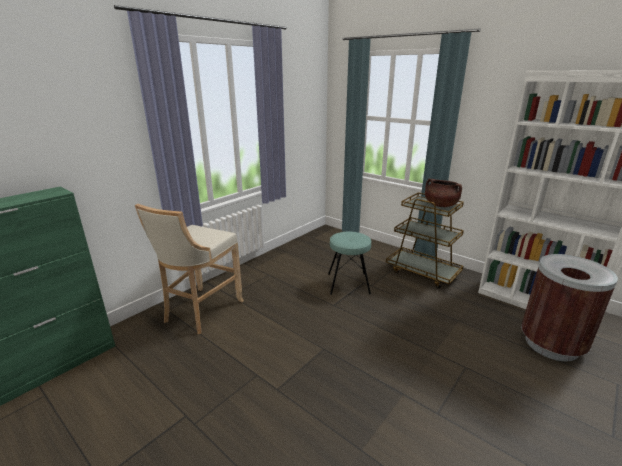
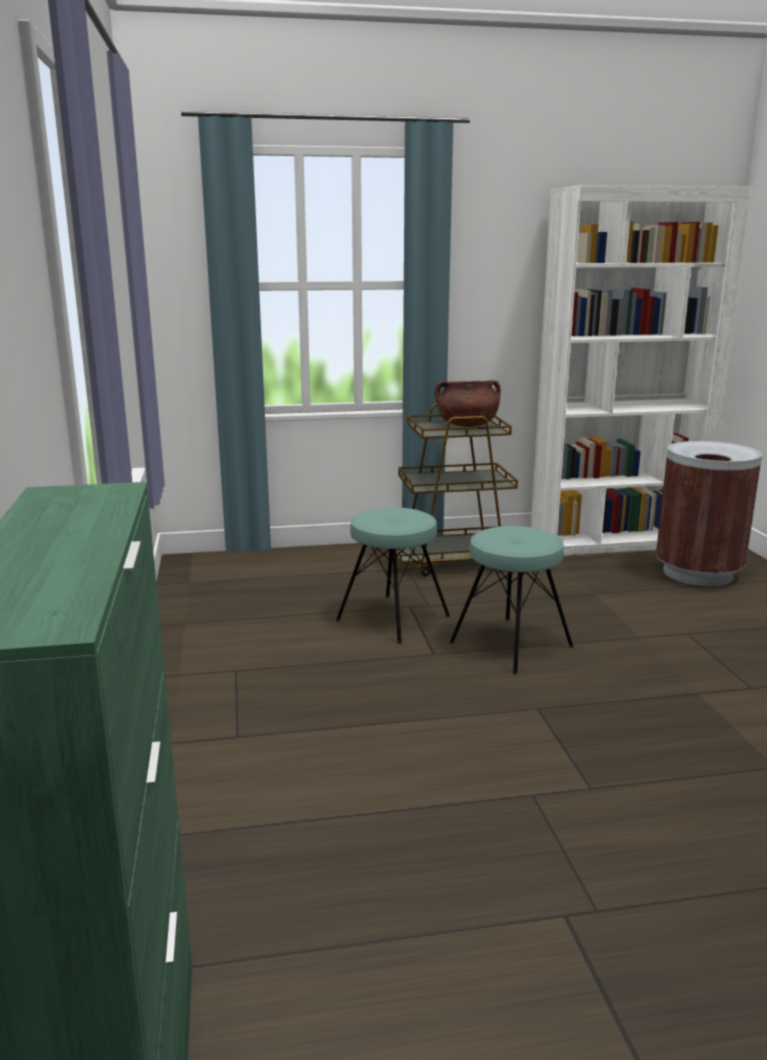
camera: 50 degrees left, 5 degrees down
(200, 311) = (240, 792): beige stool -> none
(368, 319) = (510, 644): none -> turquoise stool

